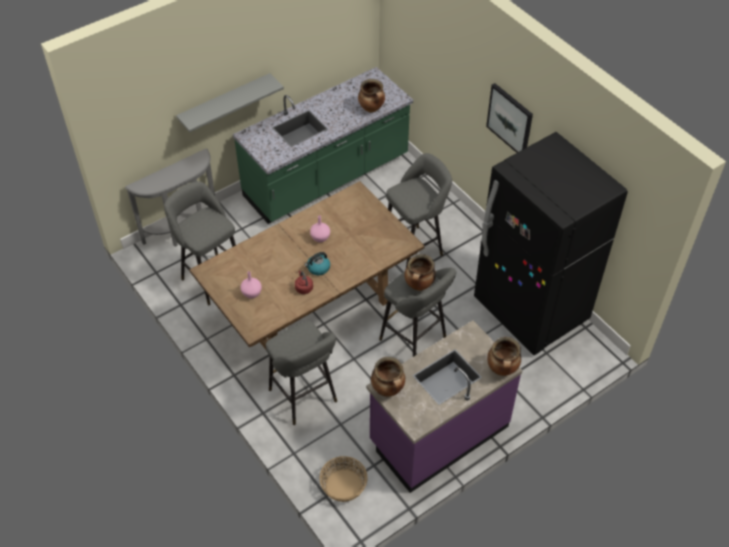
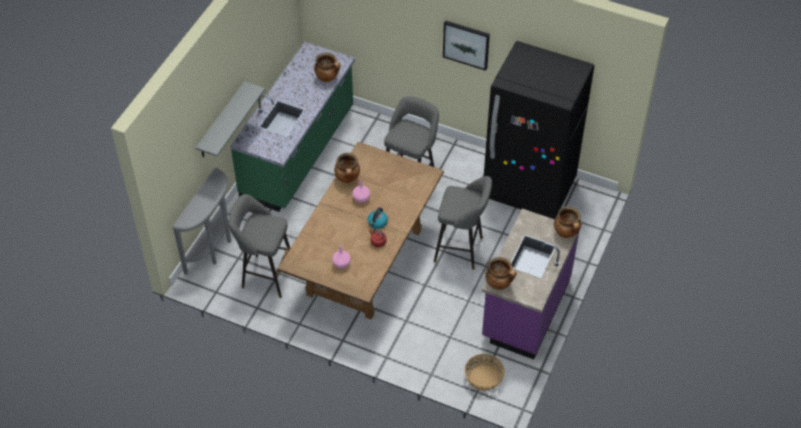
camera: 30 degrees left, 0 degrees up
(305, 398) = (410, 331): grey stool -> none
(419, 285) = (463, 201): cooking pot -> cooking pot (347, 179)

